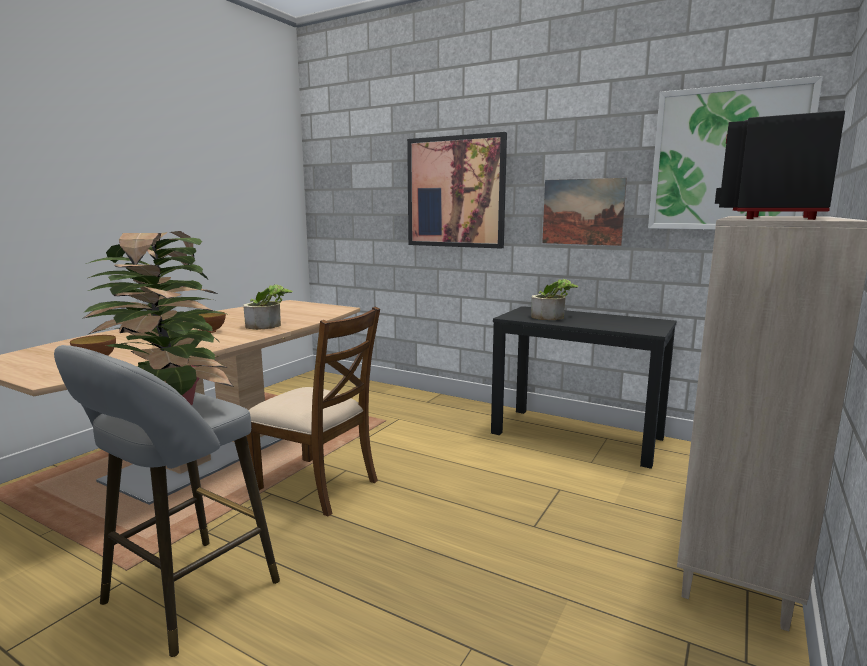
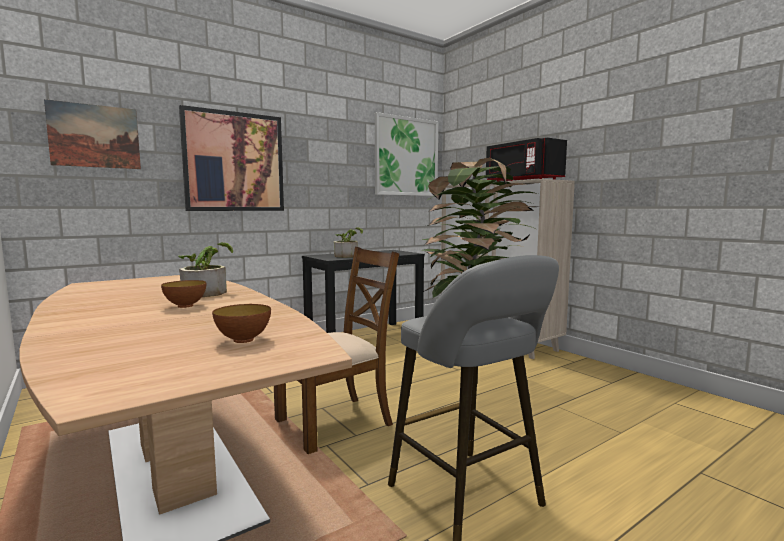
camera: 65 degrees left, 5 degrees down
(582, 212) = (337, 183): picture -> picture (95, 136)

